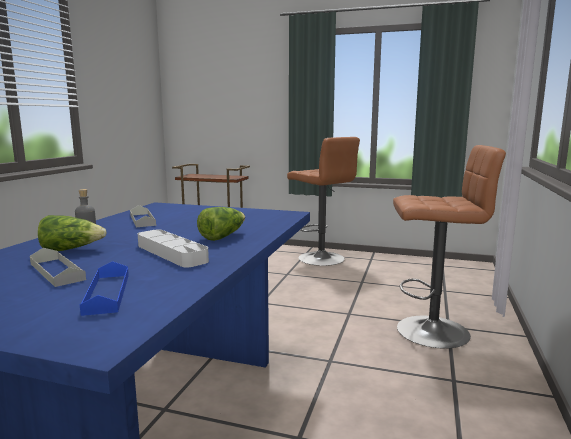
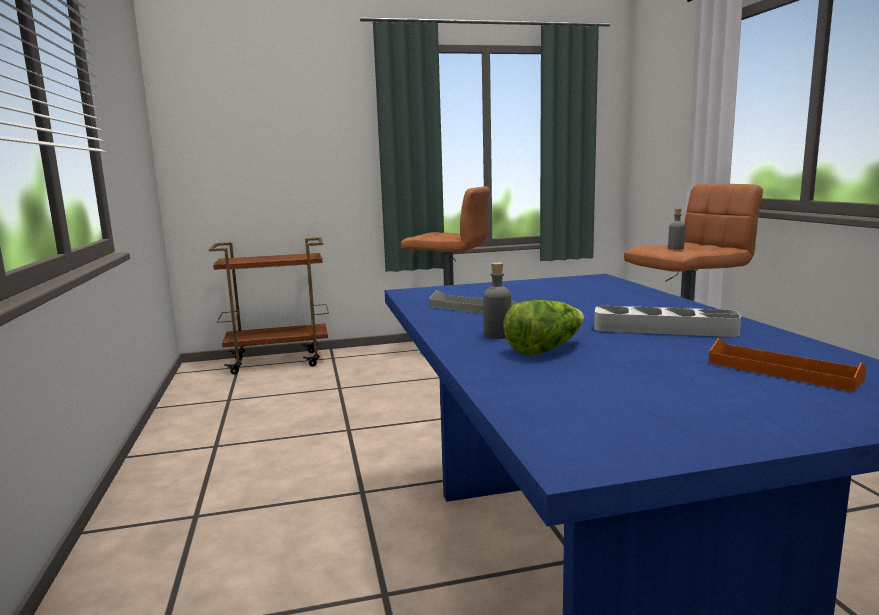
camera: 30 degrees left, 0 degrees up
(57, 271) = (640, 369): grey tray -> none
(107, 293) = (782, 371): blue tray -> orange tray
(222, 236) = (637, 306): lettuce -> none
(424, 200) = (675, 248): none -> grey bottle

